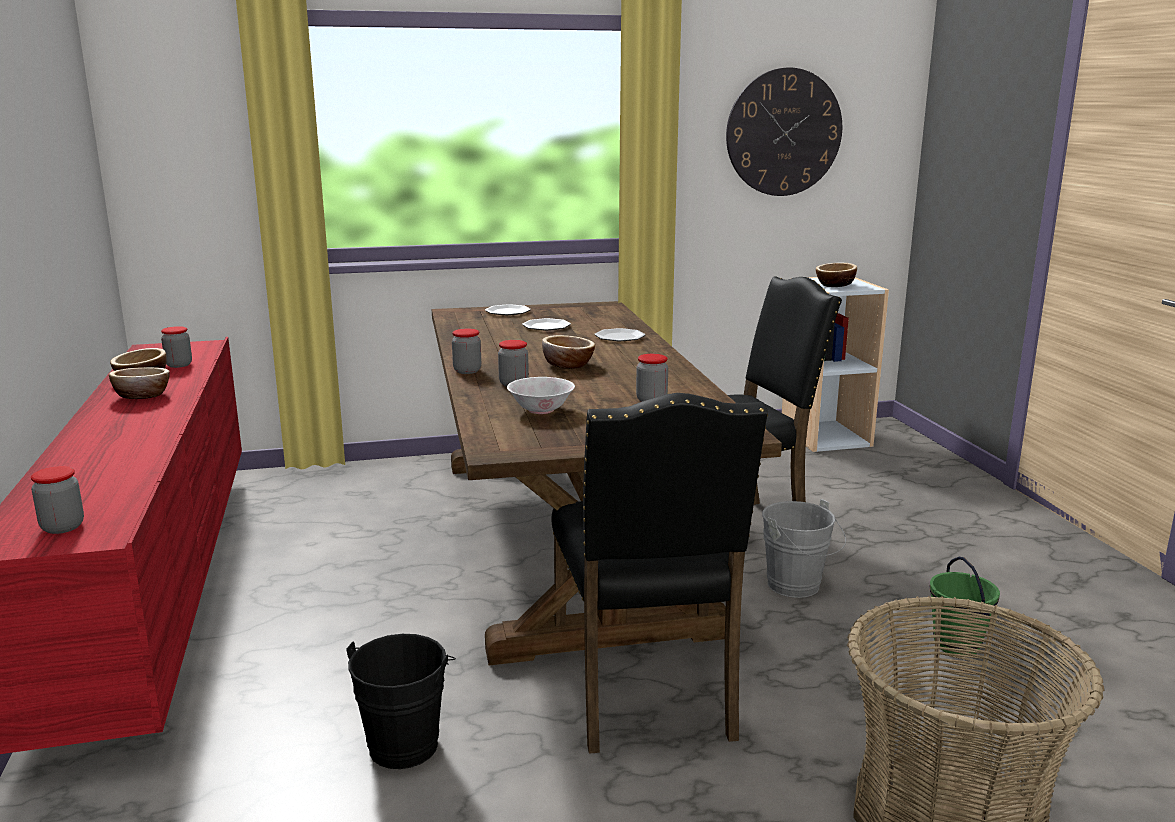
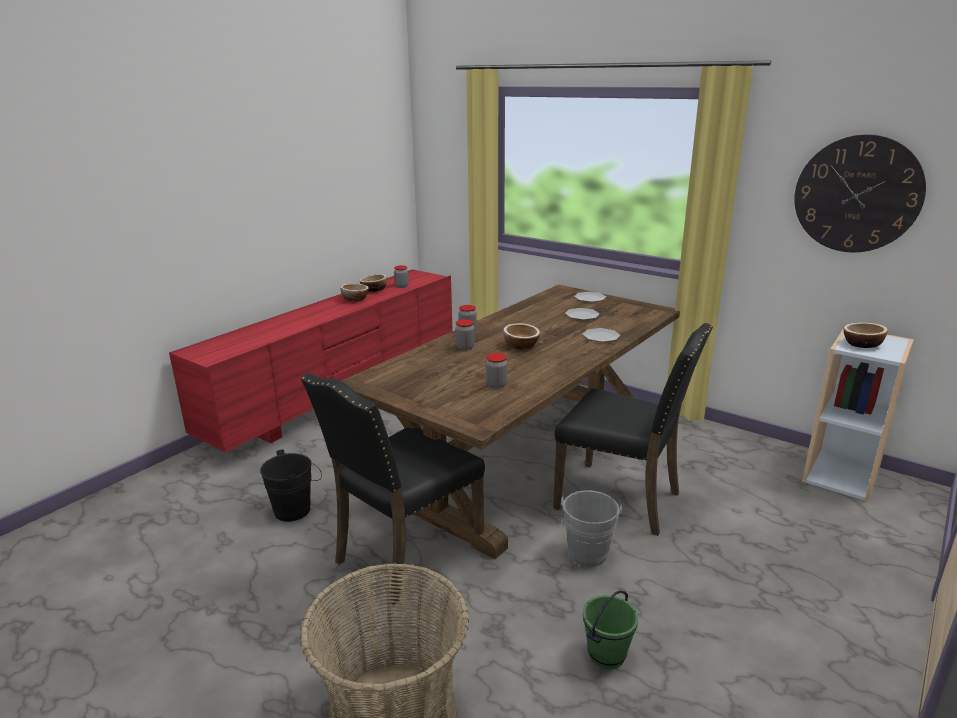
camera: 50 degrees right, 5 degrees up
(62, 527) = (214, 351): jar -> none
(541, 410) = (435, 367): white bowl -> none

